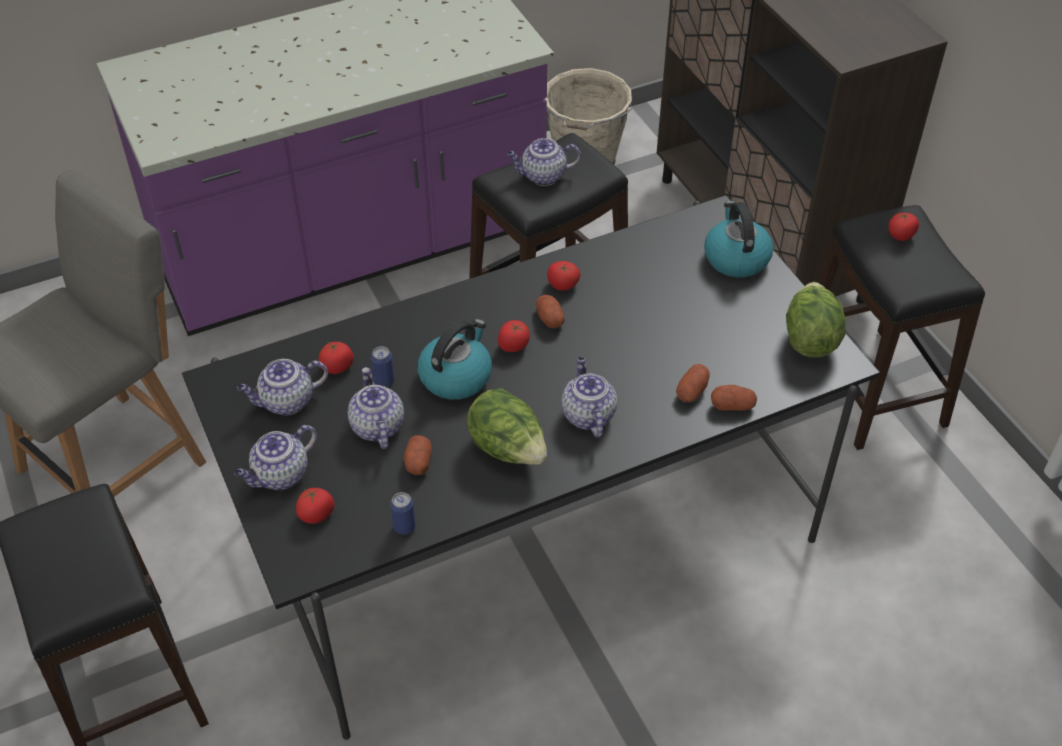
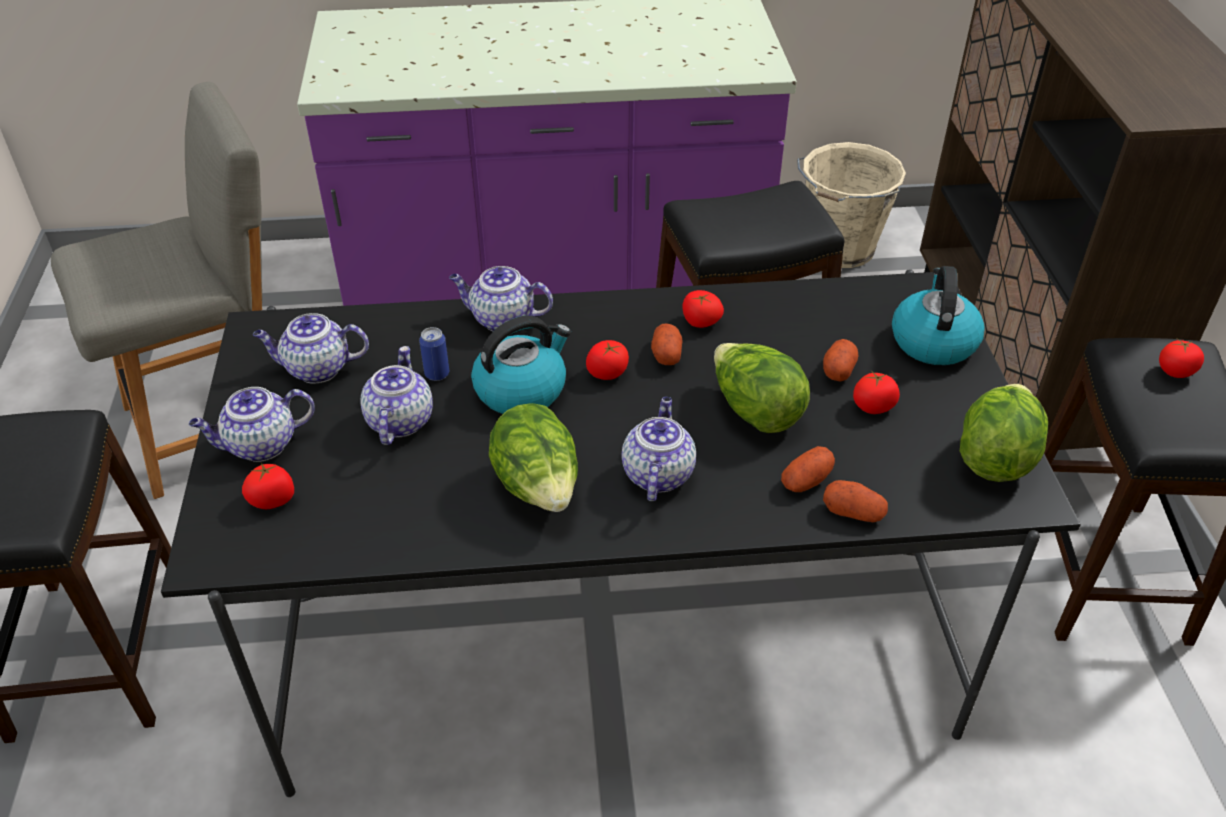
camera: 20 degrees right, 5 degrees down
(337, 367) = (394, 347): tomato -> tomato (873, 406)
(404, 527) = (363, 544): can -> none
(418, 462) = (423, 473): potato -> potato (838, 370)
(542, 176) = (743, 215): teapot -> teapot (501, 319)
(634, 348) = (755, 411): none -> lettuce

